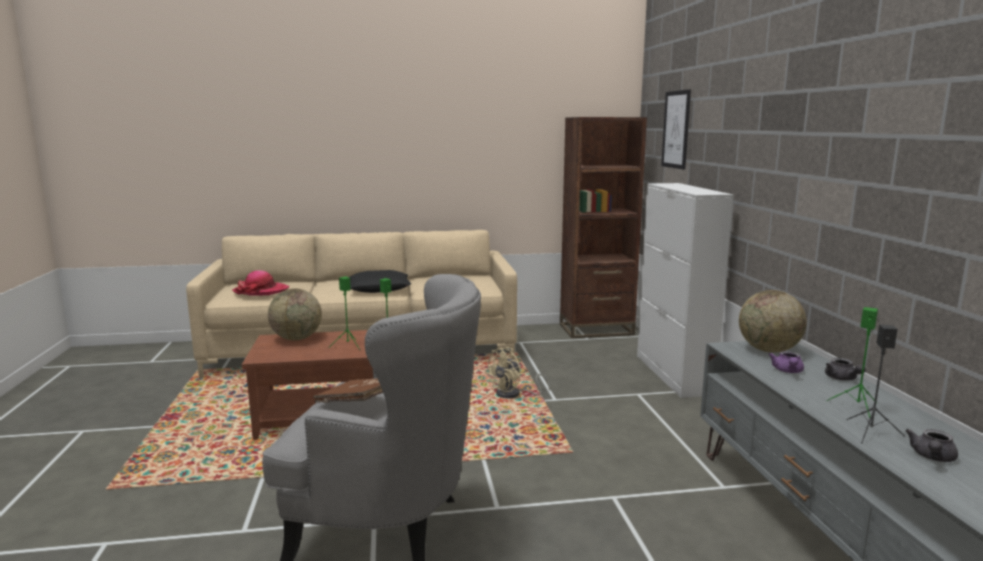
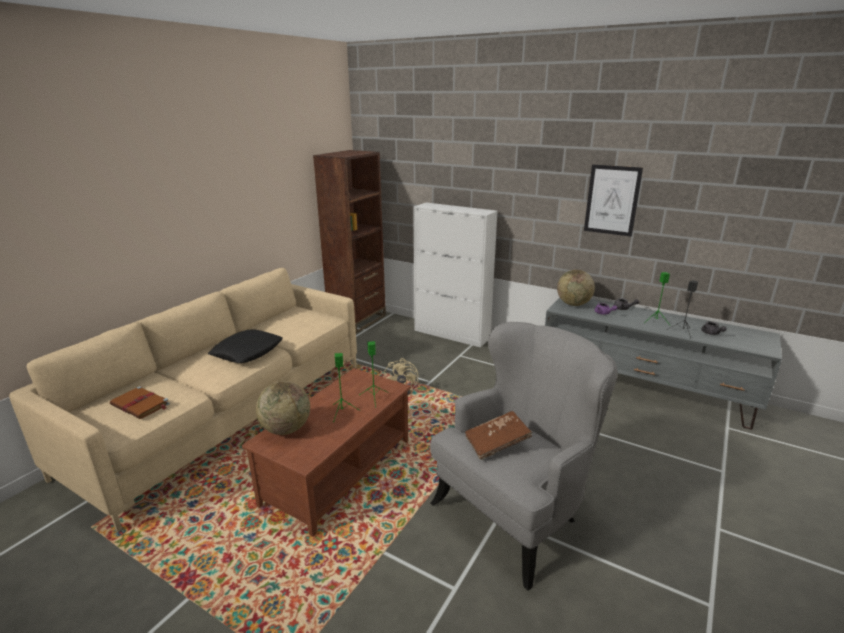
camera: 50 degrees left, 10 degrees up
(261, 291) = (141, 405): hat -> brown book
(676, 129) = (413, 162): picture -> picture (612, 200)

